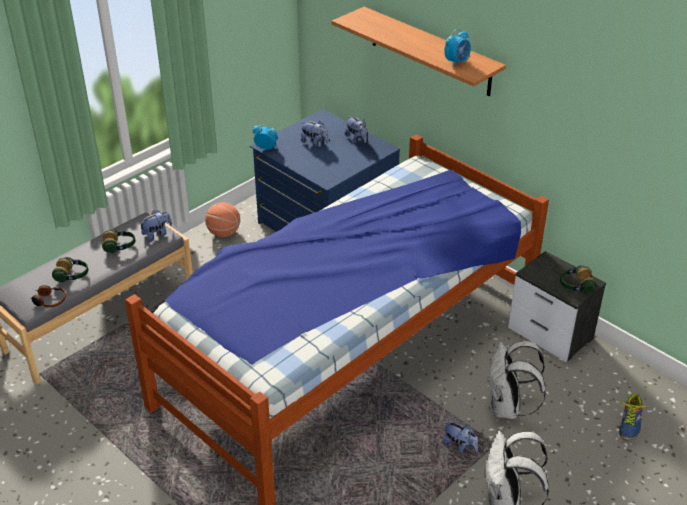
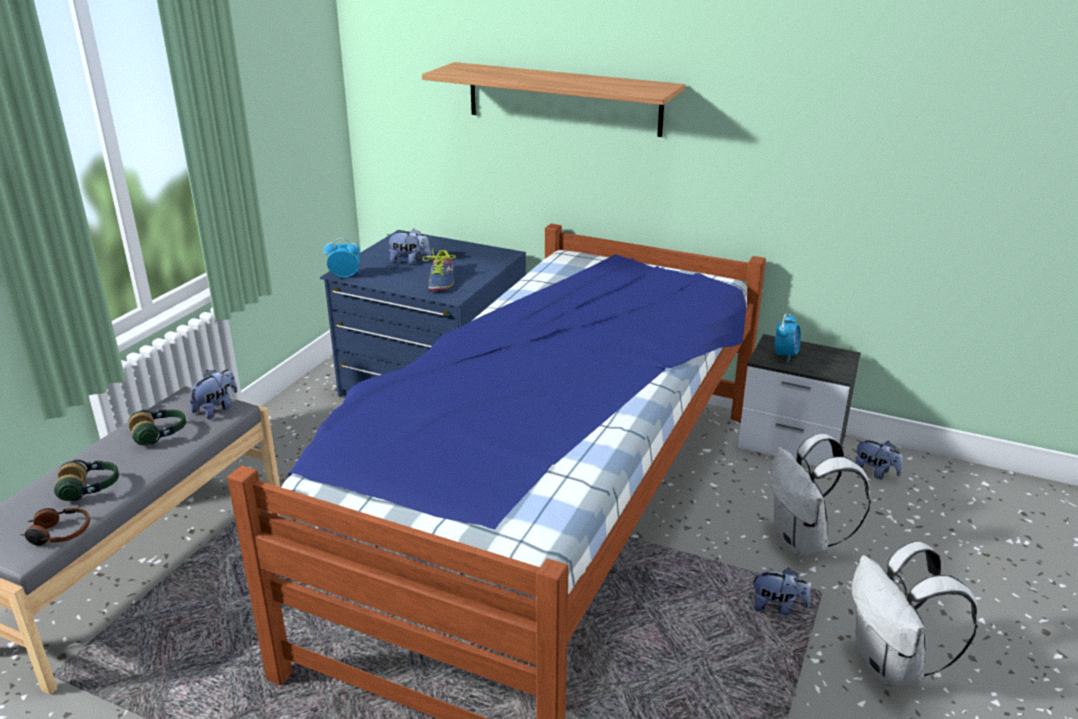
camera: 20 degrees left, 10 degrees down
(223, 233) = (293, 416): basketball -> none
(357, 139) = (464, 251): plush toy -> plush toy (875, 473)
(457, 62) = (622, 87): alarm clock -> alarm clock (785, 355)
(575, 285) = (829, 361): headphones -> none
(630, 423) = (961, 522): shoe -> shoe (441, 280)

